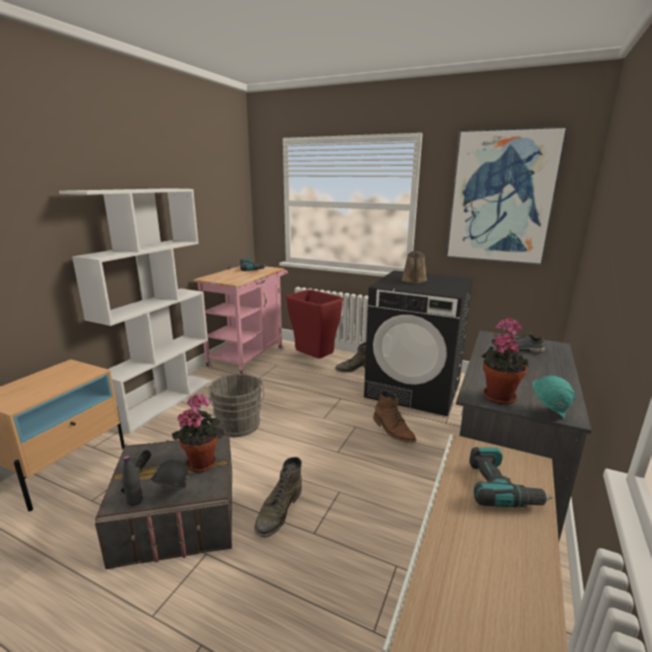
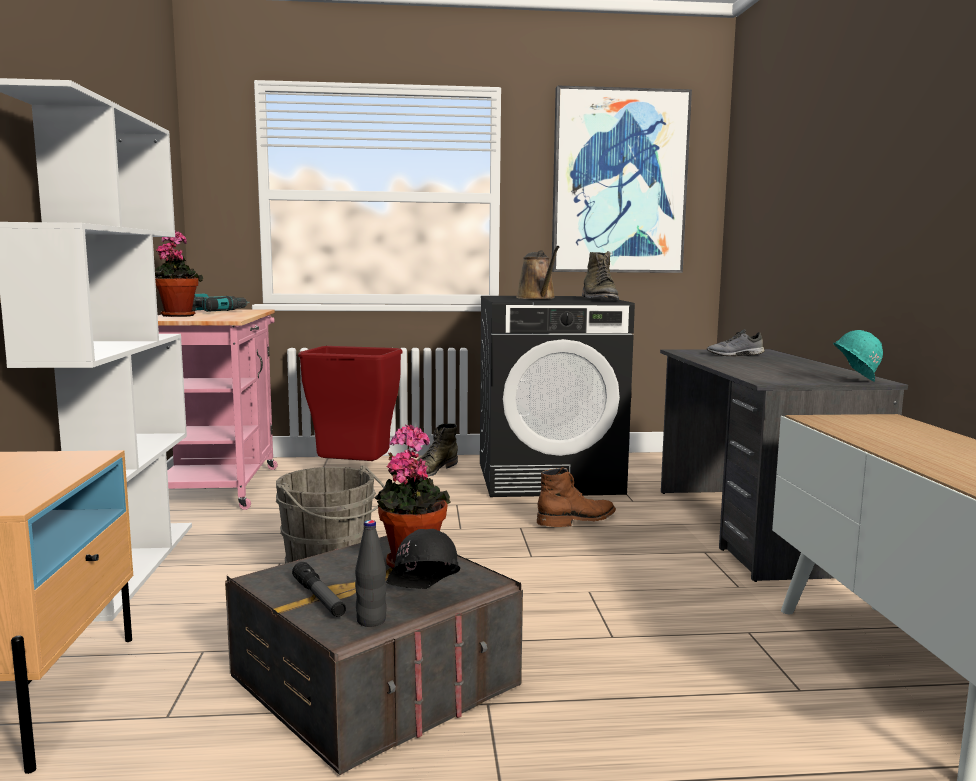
camera: 30 degrees left, 10 degrees down
(279, 511) = (532, 631): green boot -> green boot (599, 299)
(393, 430) = (577, 521): brown boot -> brown boot turned 60 degrees counterclockwise
(498, 395) = (787, 378): potted plant -> potted plant (177, 315)
(501, 488) = (897, 432): power drill -> none

